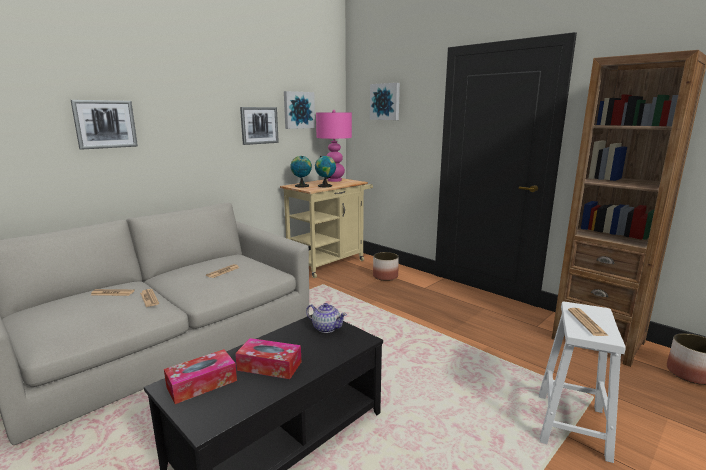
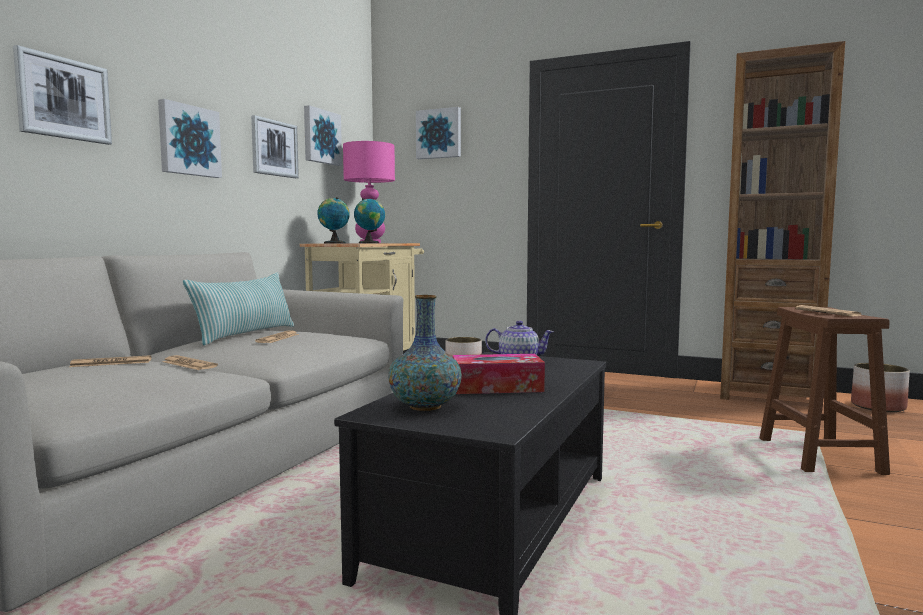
camera: 20 degrees left, 10 degrees down
(192, 133) = (188, 140): none -> picture
(202, 384) = (425, 406): tissue box -> vase
(212, 263) = (245, 334): none -> pillow
(572, 426) = (820, 456): white stool -> brown stool

